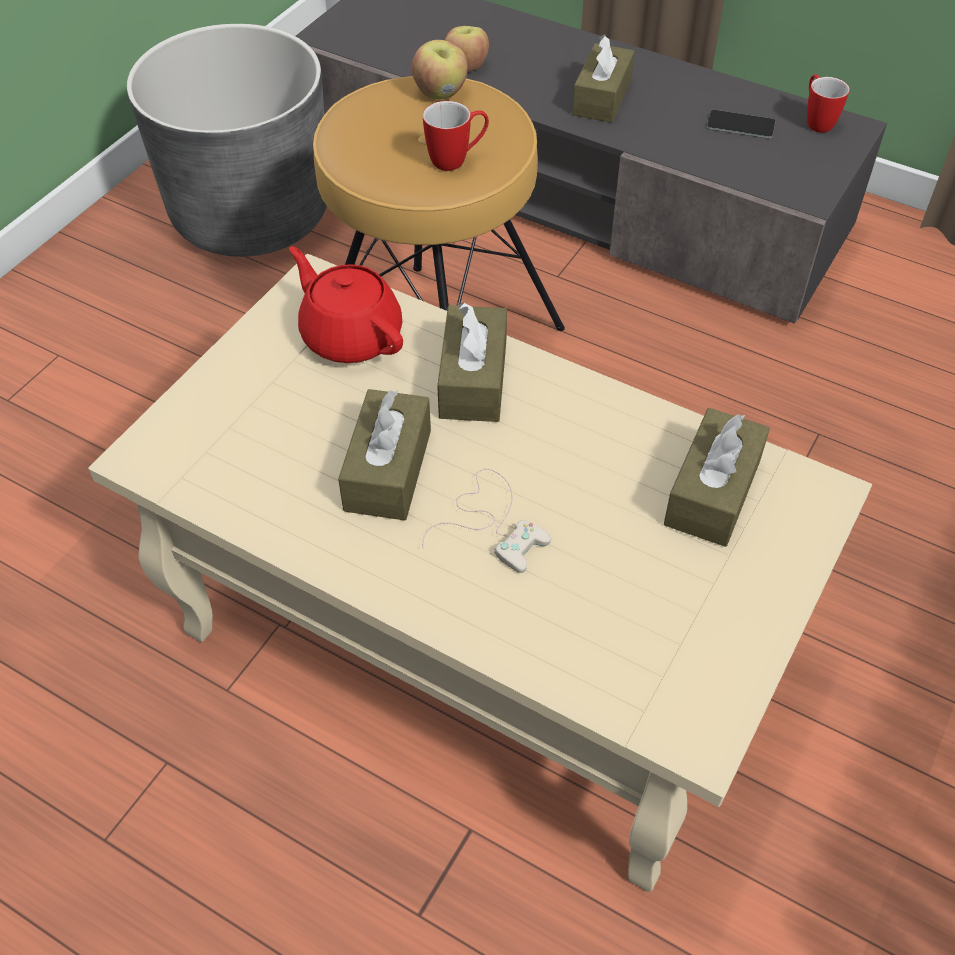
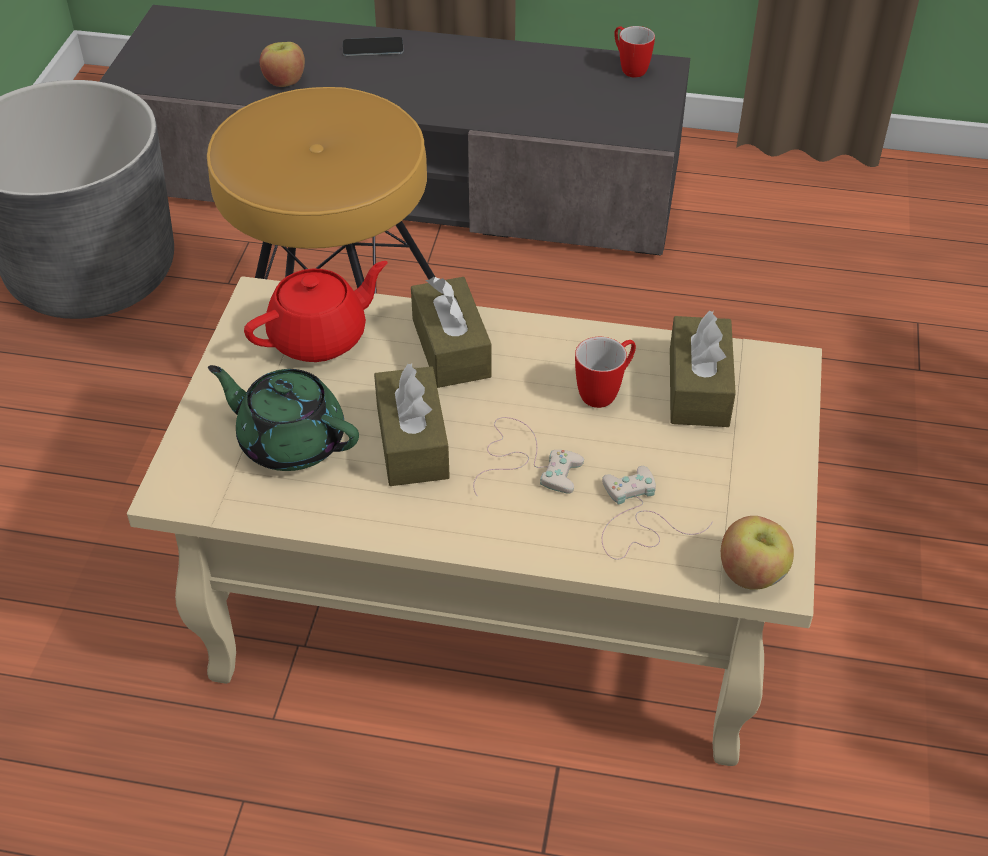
camera: 20 degrees left, 5 degrees down
(271, 436) = (290, 441): none -> green teapot
(350, 335) = (320, 338): red teapot -> red teapot turned 120 degrees clockwise
(441, 93) = (313, 103): apple -> apple (752, 574)
(457, 160) = (359, 159): mug -> mug (605, 392)
(578, 624) = (637, 520): none -> white game controller
(602, 97) = (427, 85): brown tissue box -> none
(740, 125) = (564, 85): phone -> phone (373, 47)

